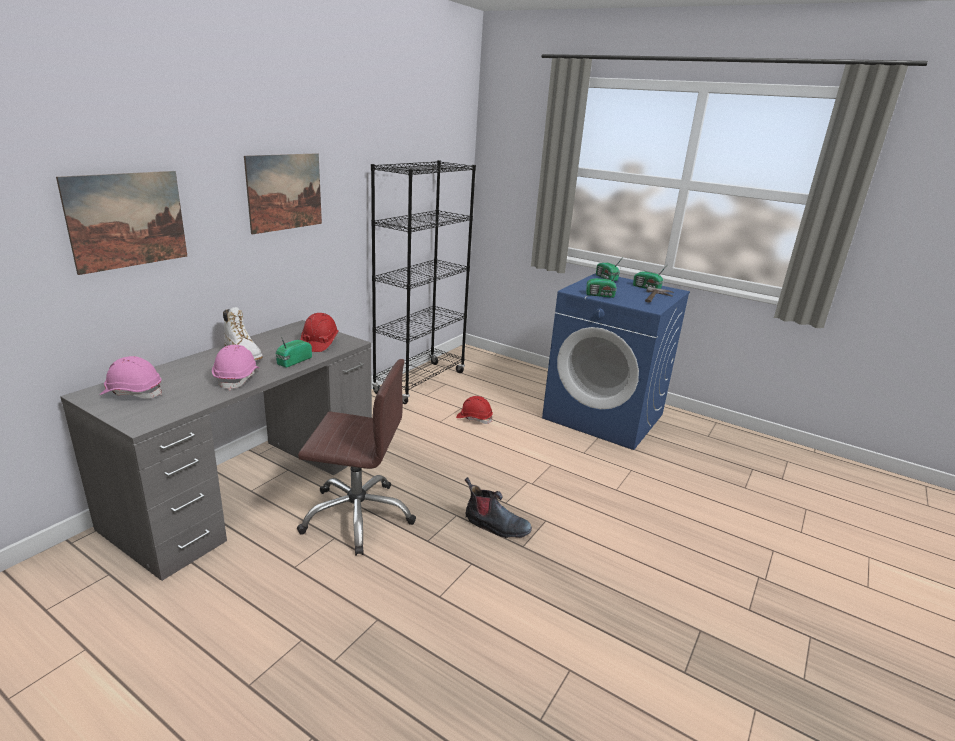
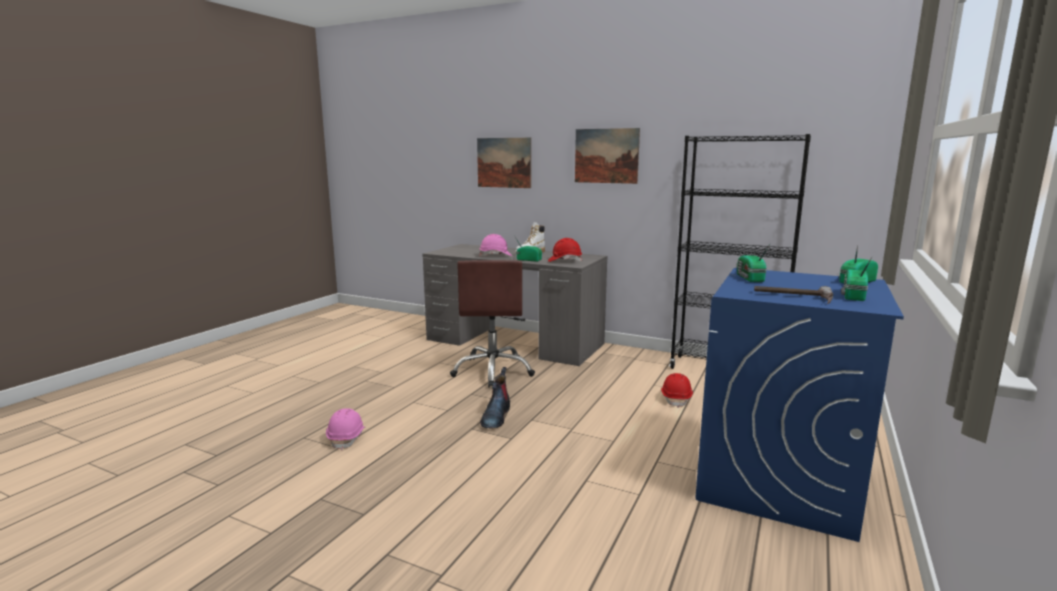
camera: 85 degrees right, 10 degrees down
(132, 393) = (468, 248): pink hard hat -> pink hard hat (347, 438)

